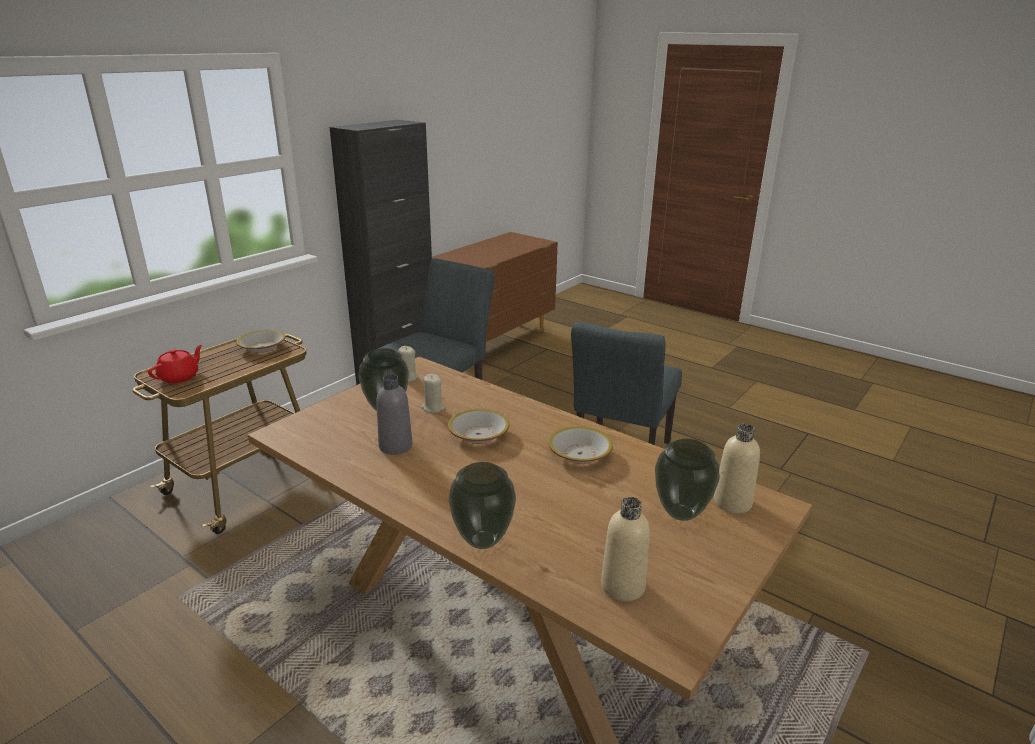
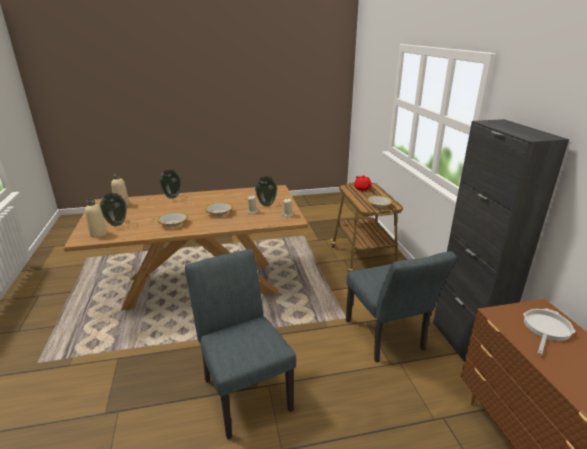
camera: 130 degrees right, 0 degrees up
(395, 446) = (238, 199): grey bottle -> none
(473, 255) = (545, 329): none -> frying pan

